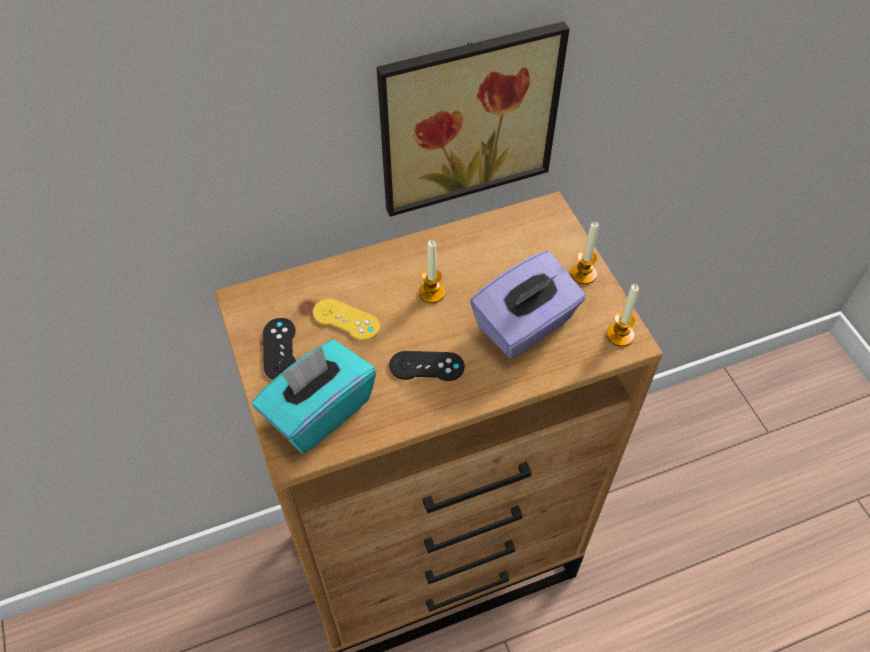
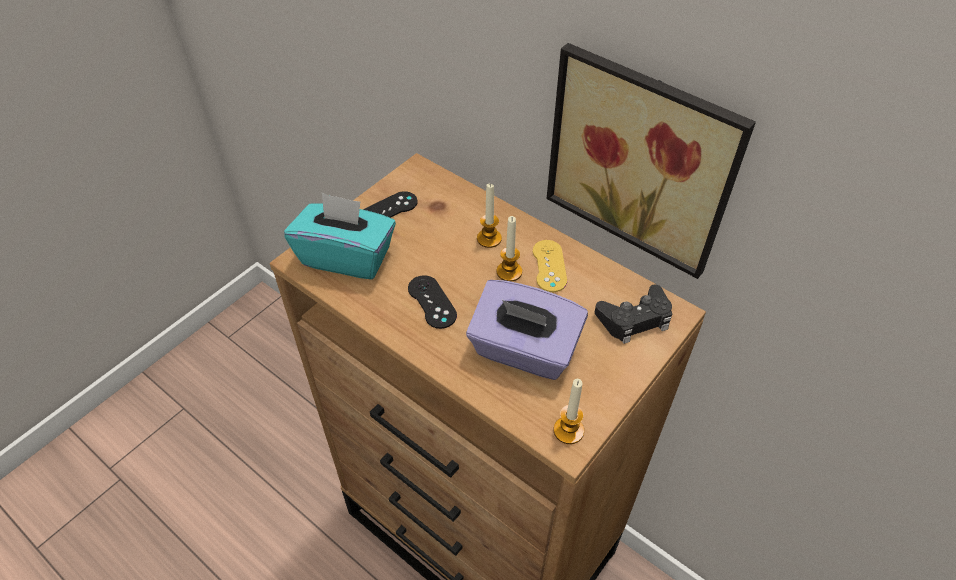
camera: 60 degrees right, 5 degrees down
(346, 320) = (442, 233): yellow game controller -> yellow game controller (549, 266)
(539, 237) = (634, 319): none -> black game controller
(583, 274) = (619, 371): candle -> candle (489, 239)

